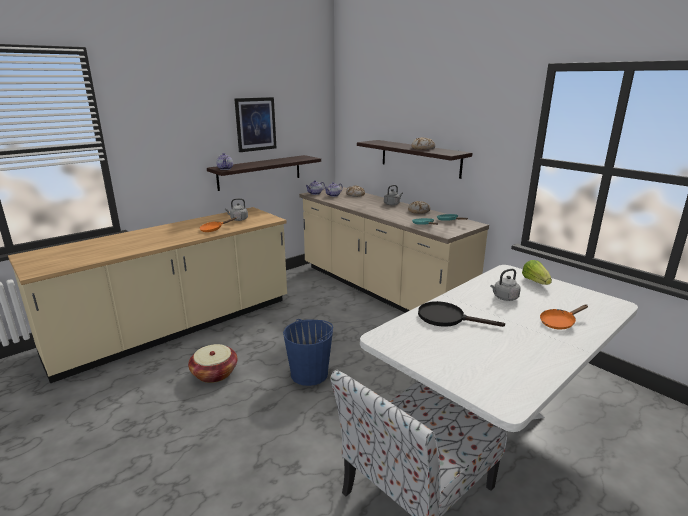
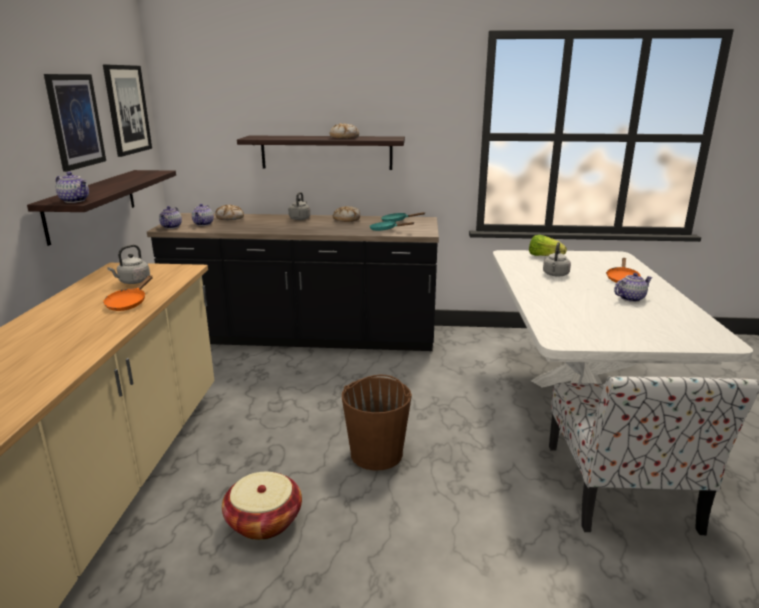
camera: 45 degrees left, 0 degrees up
(306, 117) = (127, 109): none -> picture
(309, 374) = (376, 453): blue bucket -> brown bucket
(380, 290) = (304, 337): beige counter -> black counter
(447, 318) = (560, 304): black frying pan -> none
(521, 338) = (630, 298): none -> teapot

